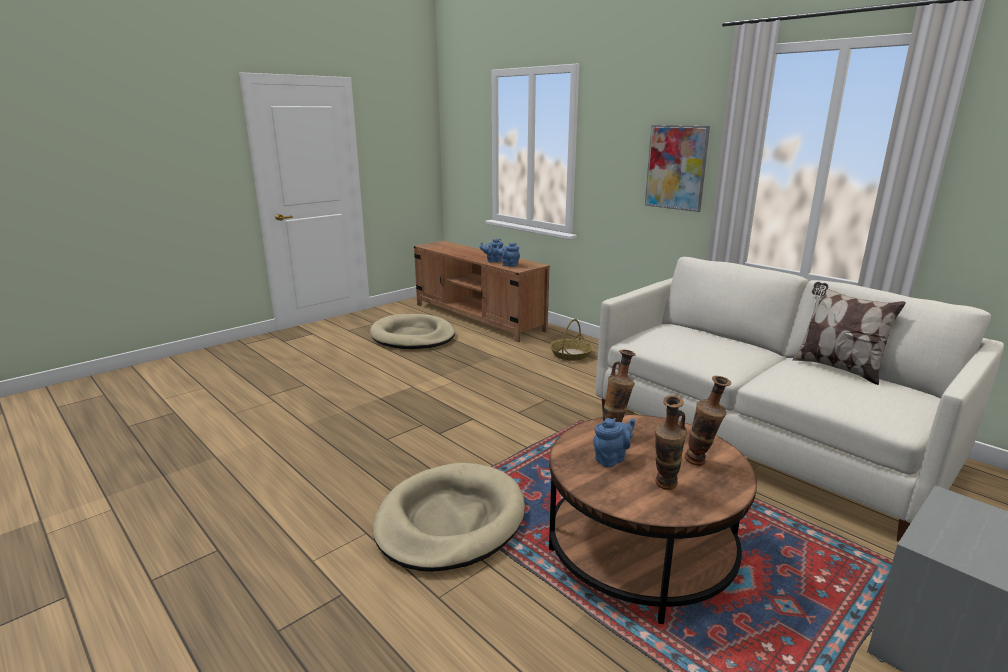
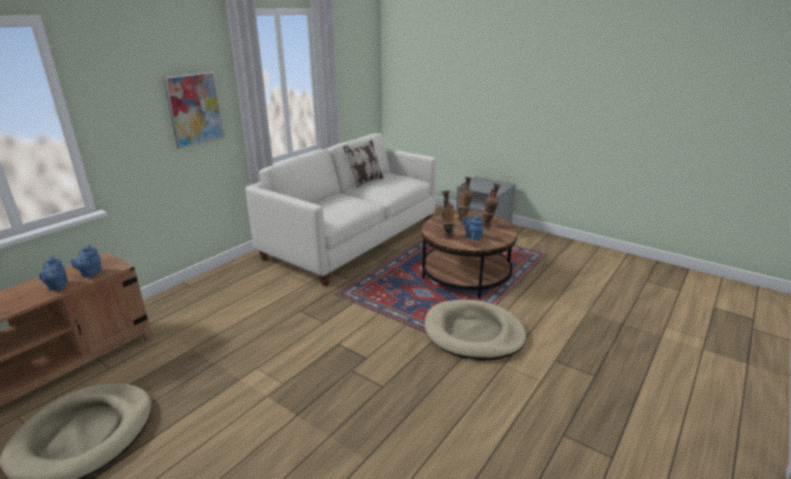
camera: 100 degrees left, 5 degrees up
(571, 354) = (202, 303): basket -> none

